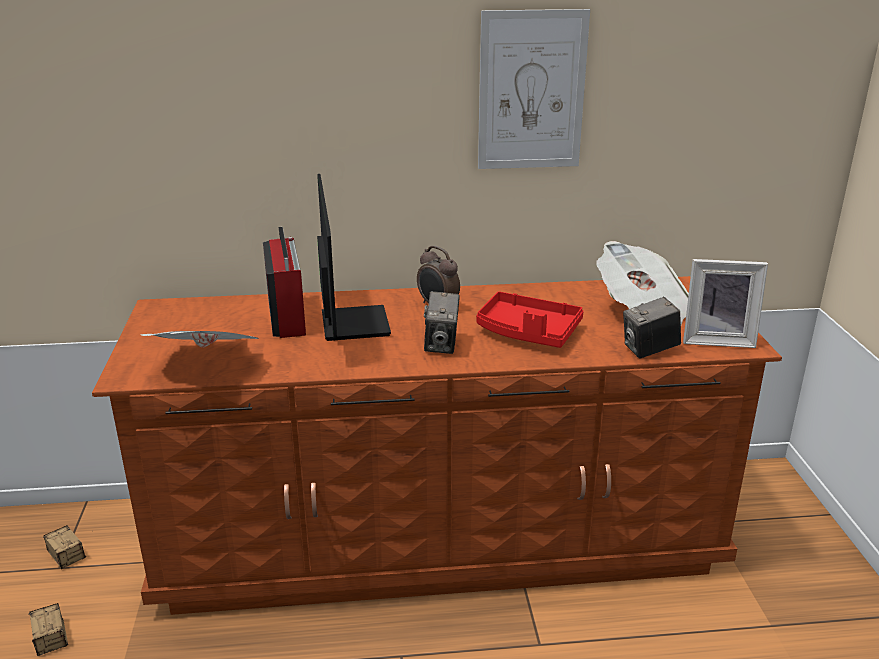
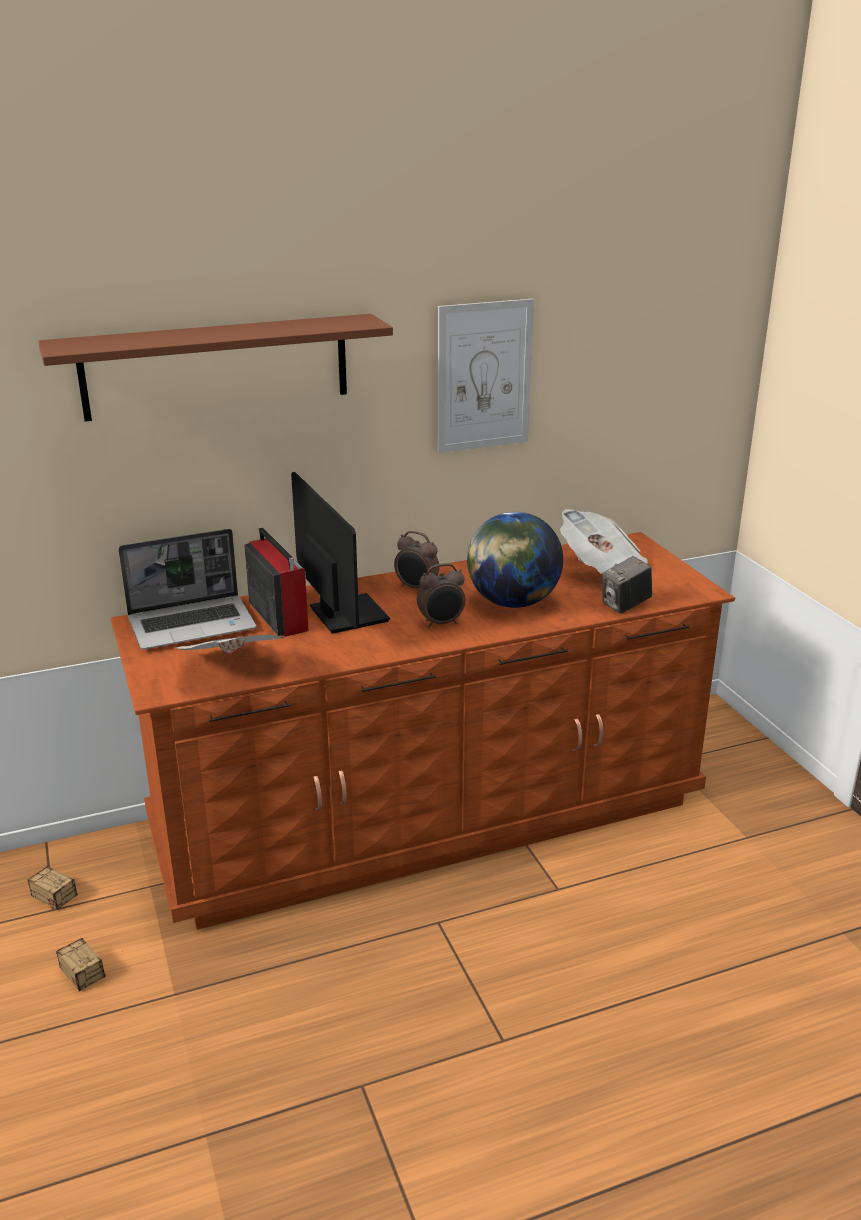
camera: 15 degrees left, 0 degrees up
(204, 315) = (193, 624): none -> laptop
(242, 59) = (216, 367): none -> brown shelf
(441, 345) = (441, 623): camera -> alarm clock
(528, 332) = (512, 602): red tray -> globe
(717, 339) = (677, 589): picture frame -> none

